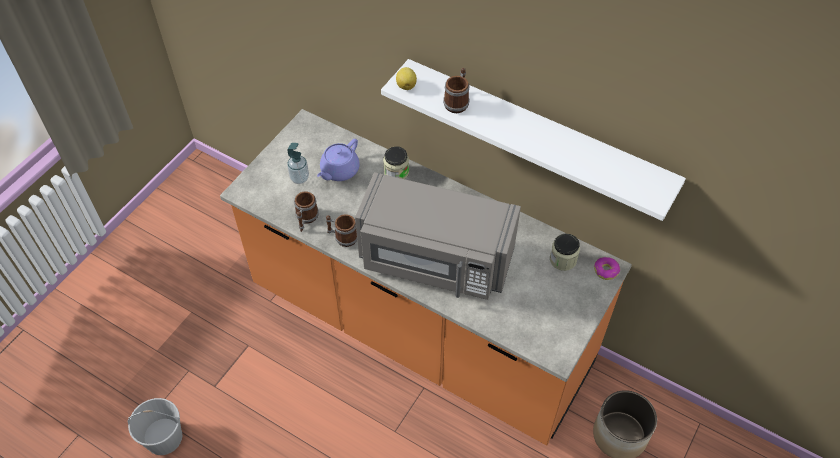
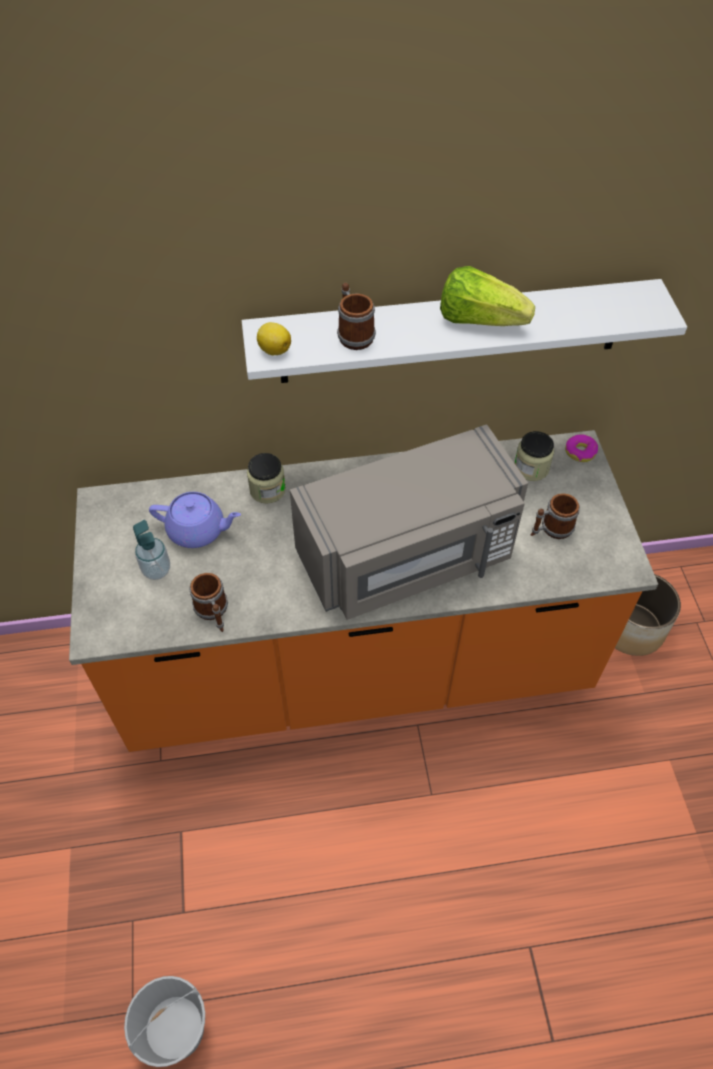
camera: 40 degrees left, 0 degrees up
(339, 171) = (198, 530): purple teapot -> purple teapot turned 75 degrees counterclockwise
(342, 237) = (279, 603): mug -> mug (551, 529)
(537, 135) = (479, 320): none -> lettuce

